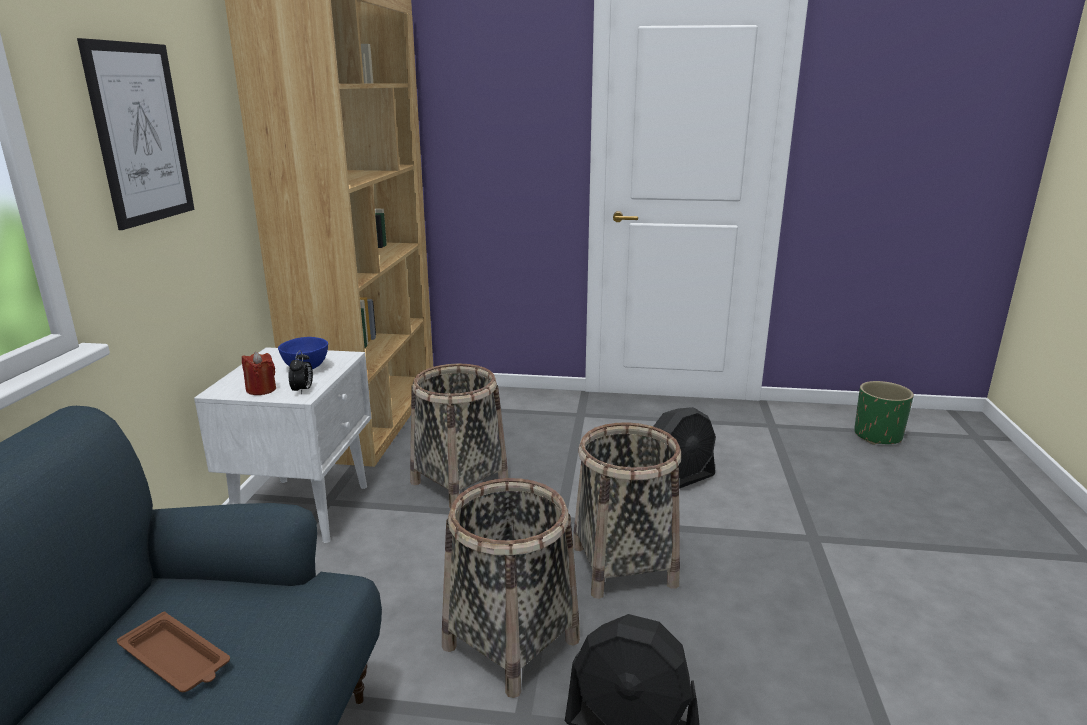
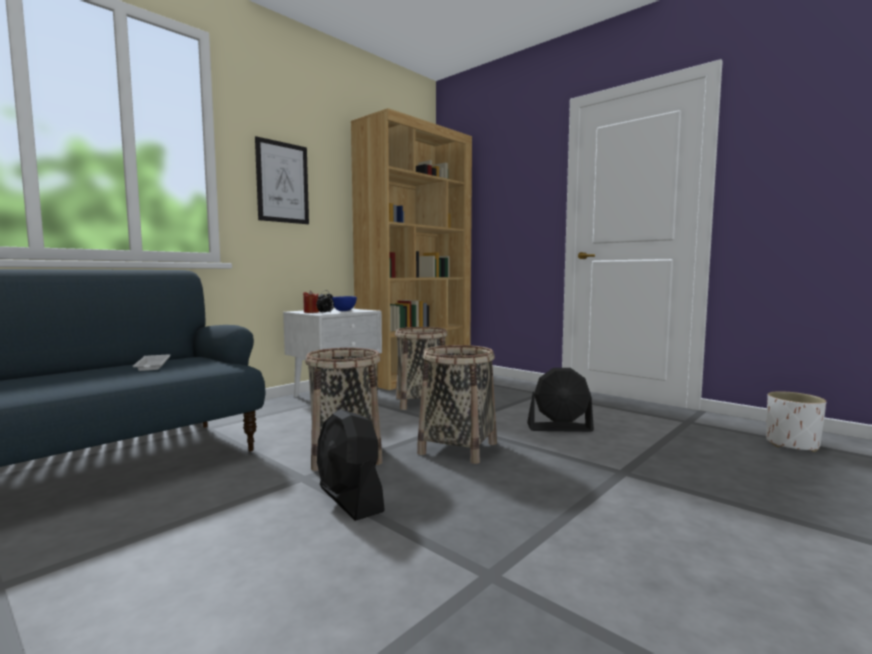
camera: 35 degrees right, 15 degrees down
(176, 659) = (152, 366): brown tray -> white tray
(877, 436) = (792, 444): green planter -> white planter

